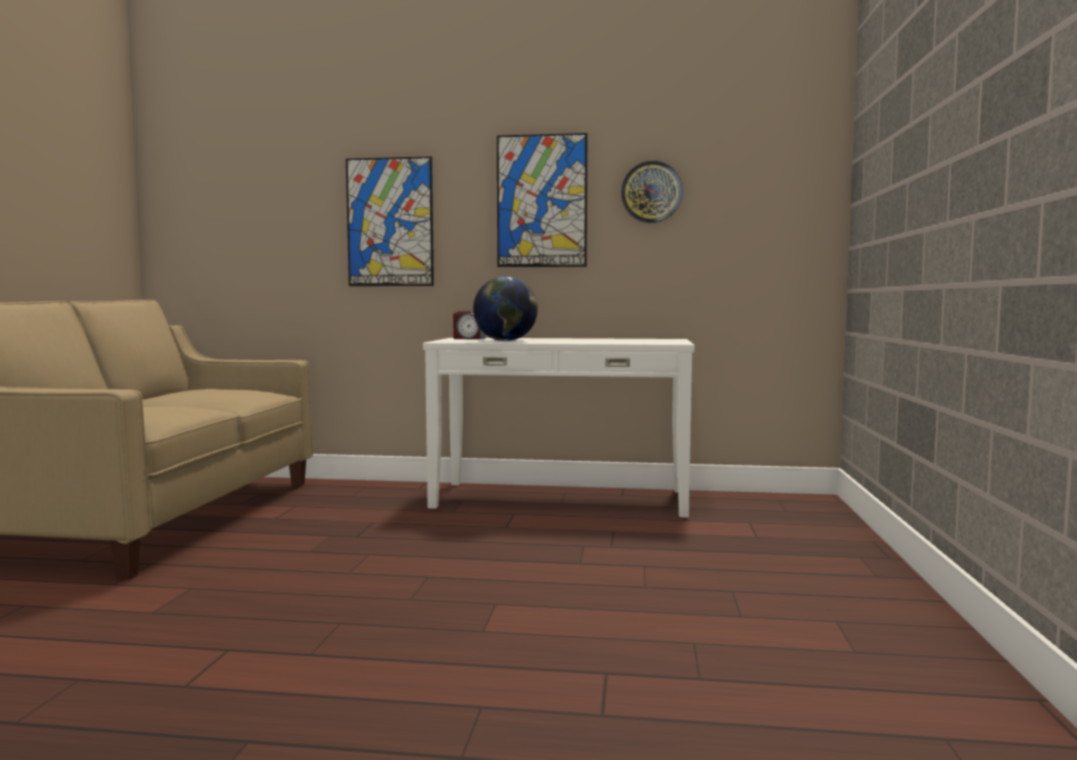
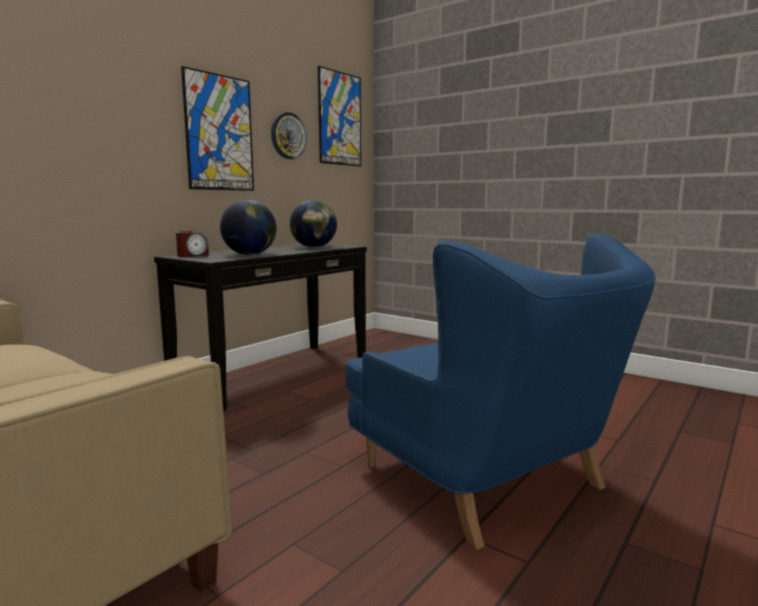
camera: 60 degrees left, 5 degrees up
(370, 639) = (485, 479): none -> blue armchair
(390, 222) = (80, 136): picture -> picture (340, 119)
(560, 499) = (275, 373): white console table -> black console table
(629, 341) = (314, 247): none -> globe

